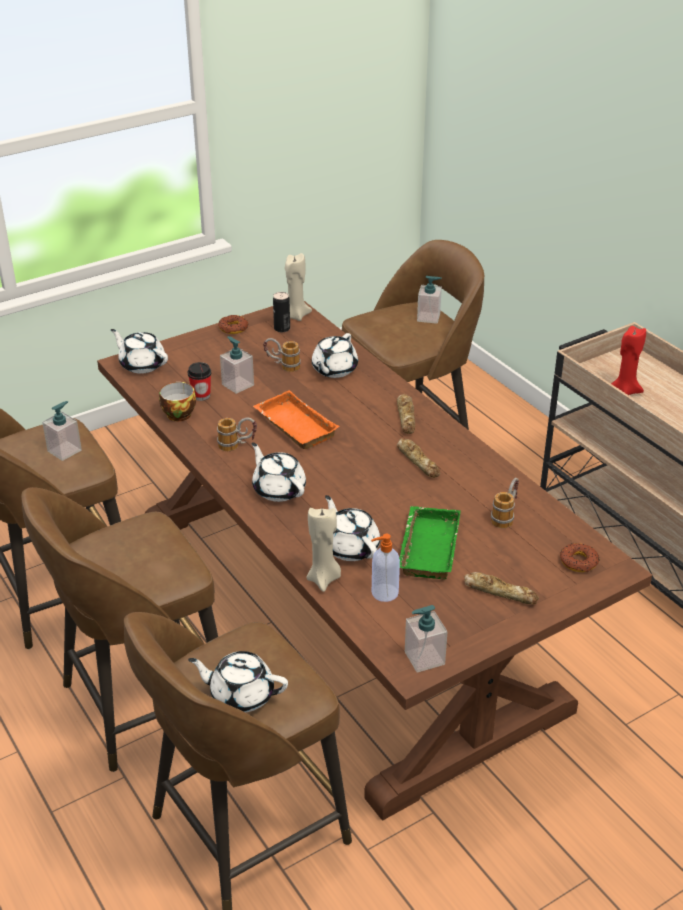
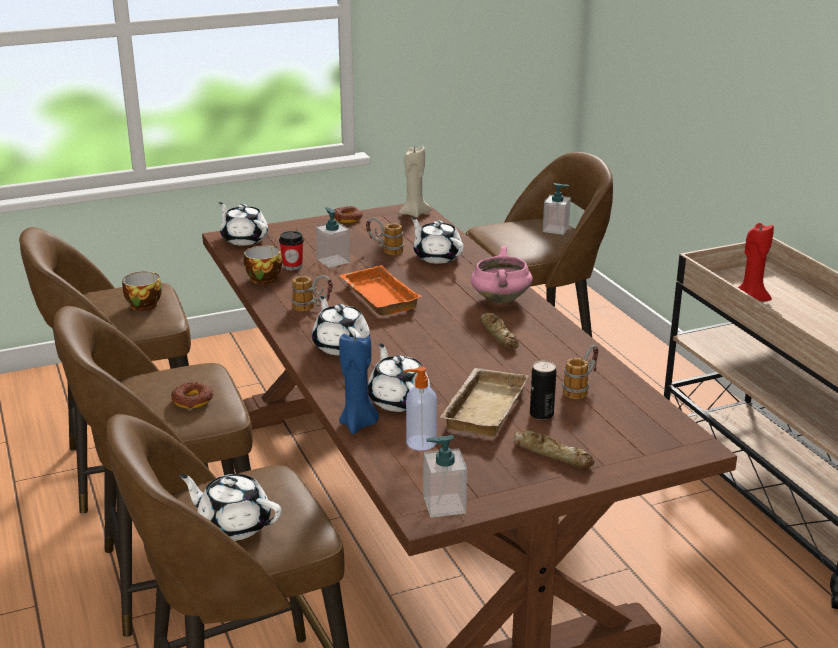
camera: 10 degrees right, 10 degrees down
(64, 450) = (143, 304): soap dispenser -> cup
(282, 328) = (396, 222): can -> can (541, 414)
(324, 579) = (358, 424): beige candle -> blue candle
(334, 370) = (437, 256): white teapot -> white teapot turned 105 degrees clockwise
(406, 417) = (500, 299): bread -> pink cooking pot
(426, 547) = (482, 407): green tray -> beige tray
(579, 562) = (653, 436): donut -> donut (192, 400)

